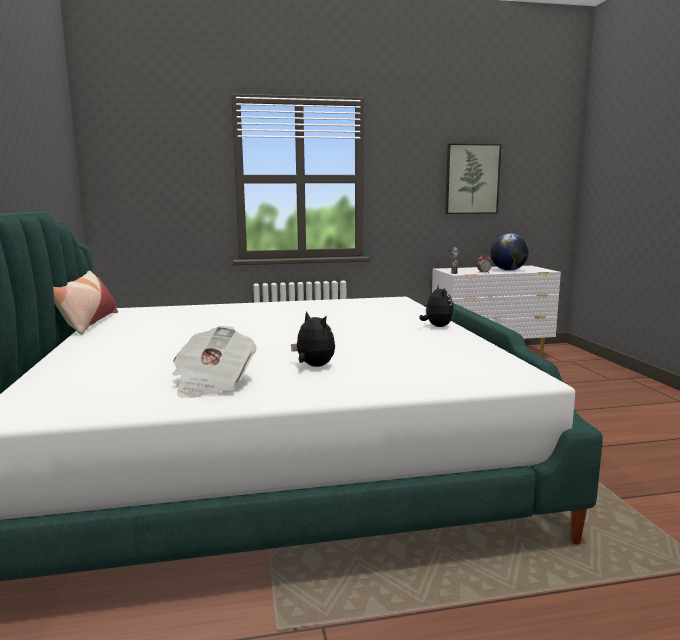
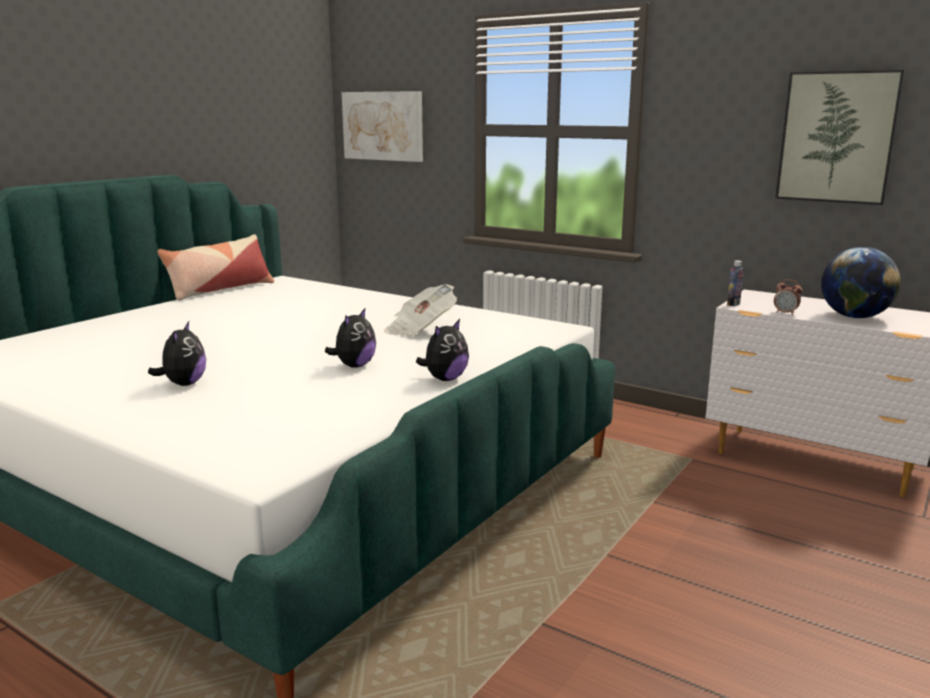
camera: 45 degrees right, 5 degrees up
(140, 177) = (383, 126): none -> picture
(212, 384) = (84, 374): newspaper -> newspaper (420, 329)
(371, 333) = (354, 366): none -> plush toy

